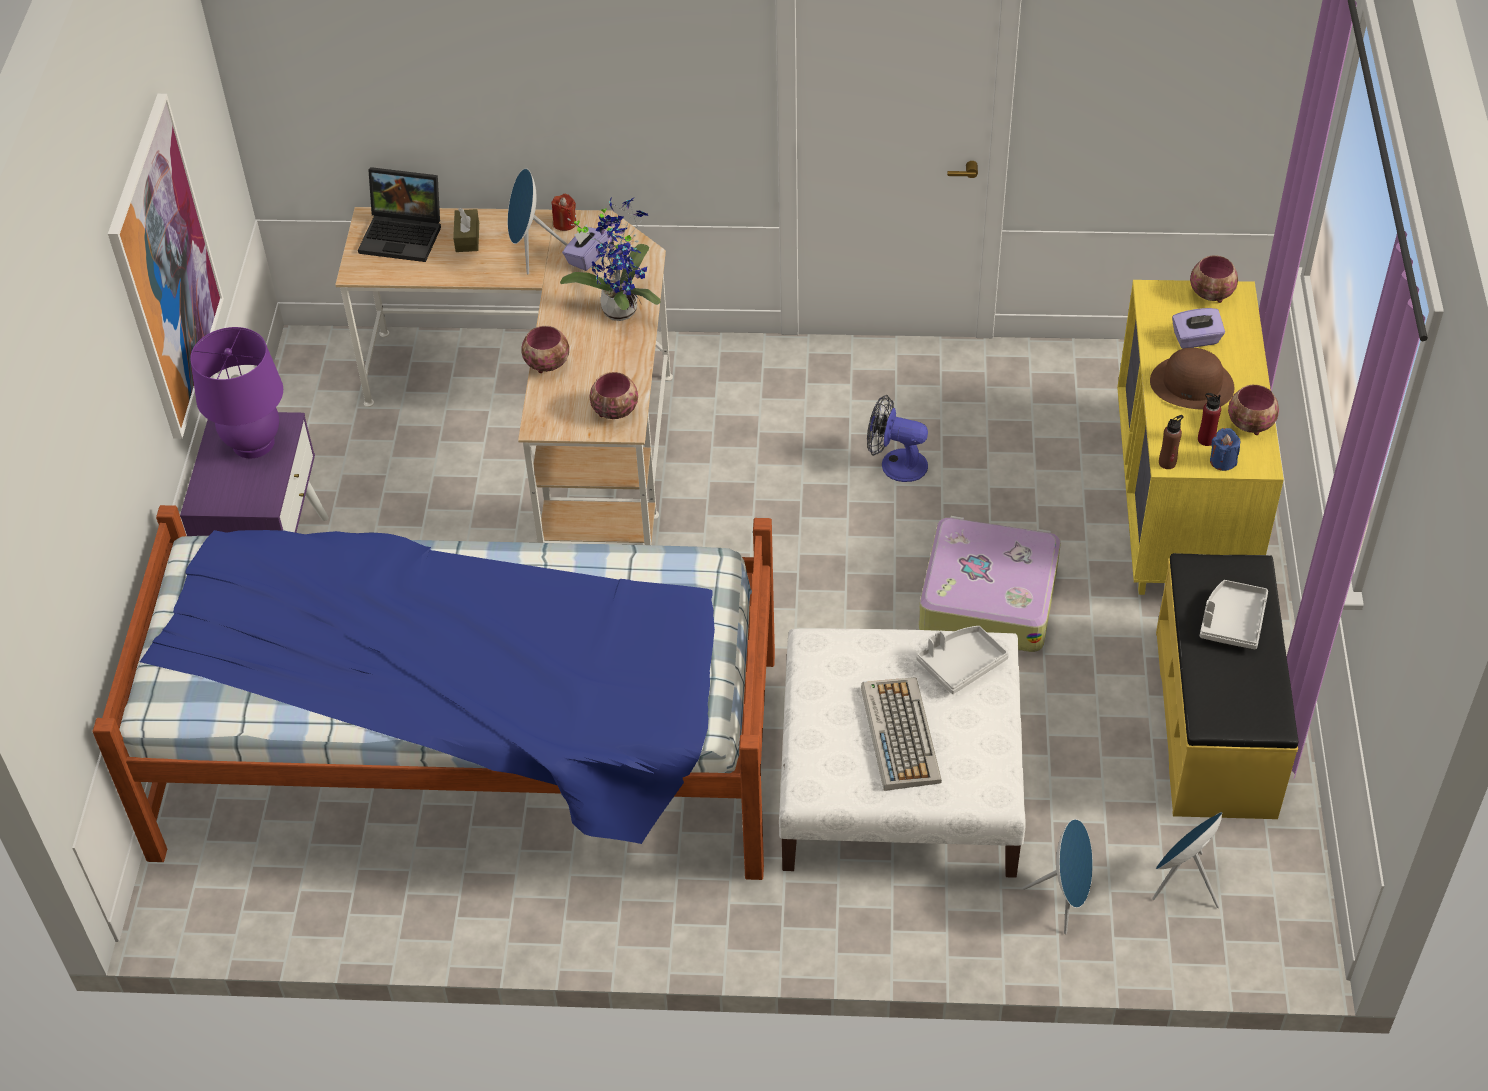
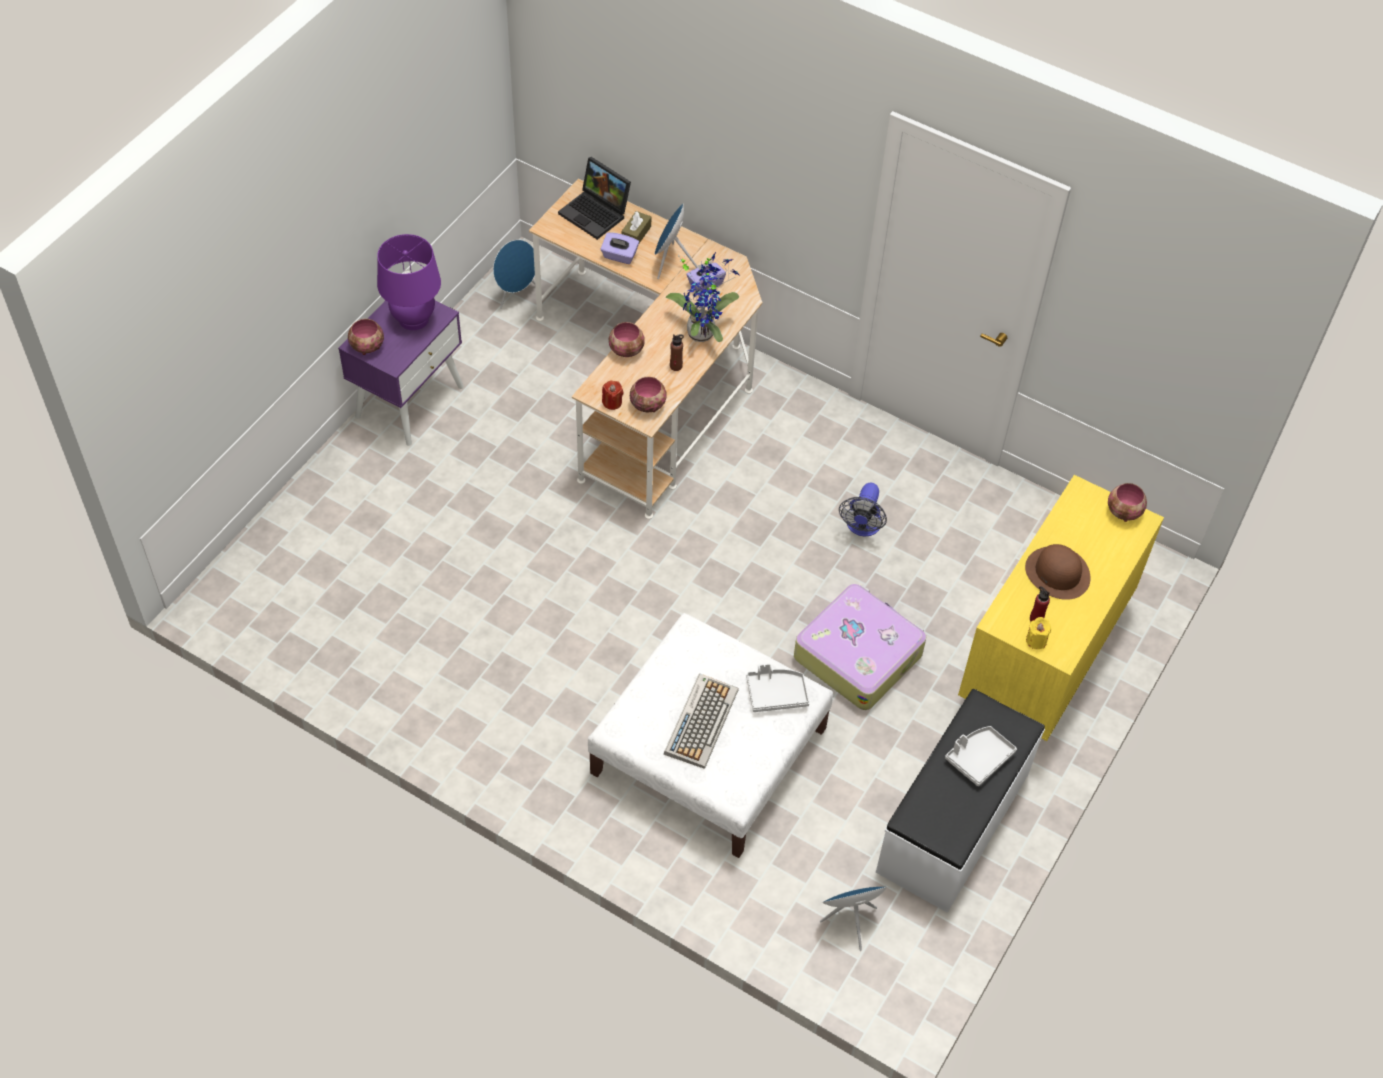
camera: 25 degrees right, 5 degrees up
(165, 268) = (387, 179): picture -> none
(471, 758) = (446, 597): bed -> none
(565, 223) = (708, 252): red candle -> red candle (612, 402)
(895, 463) = (862, 527): fan -> fan turned 120 degrees counterclockwise
(1065, 899) = (761, 890): blue speaker -> blue speaker (515, 294)
(1167, 463) = (995, 622): brown bottle -> brown bottle (676, 366)
(1196, 339) = (1086, 541): purple tissue box -> purple tissue box (619, 256)
(1216, 722) = (954, 823): yellow bench -> white bench
(1222, 461) = (1036, 640): blue candle -> yellow candle
(1251, 425) = (1077, 624): bowl -> bowl (367, 347)

